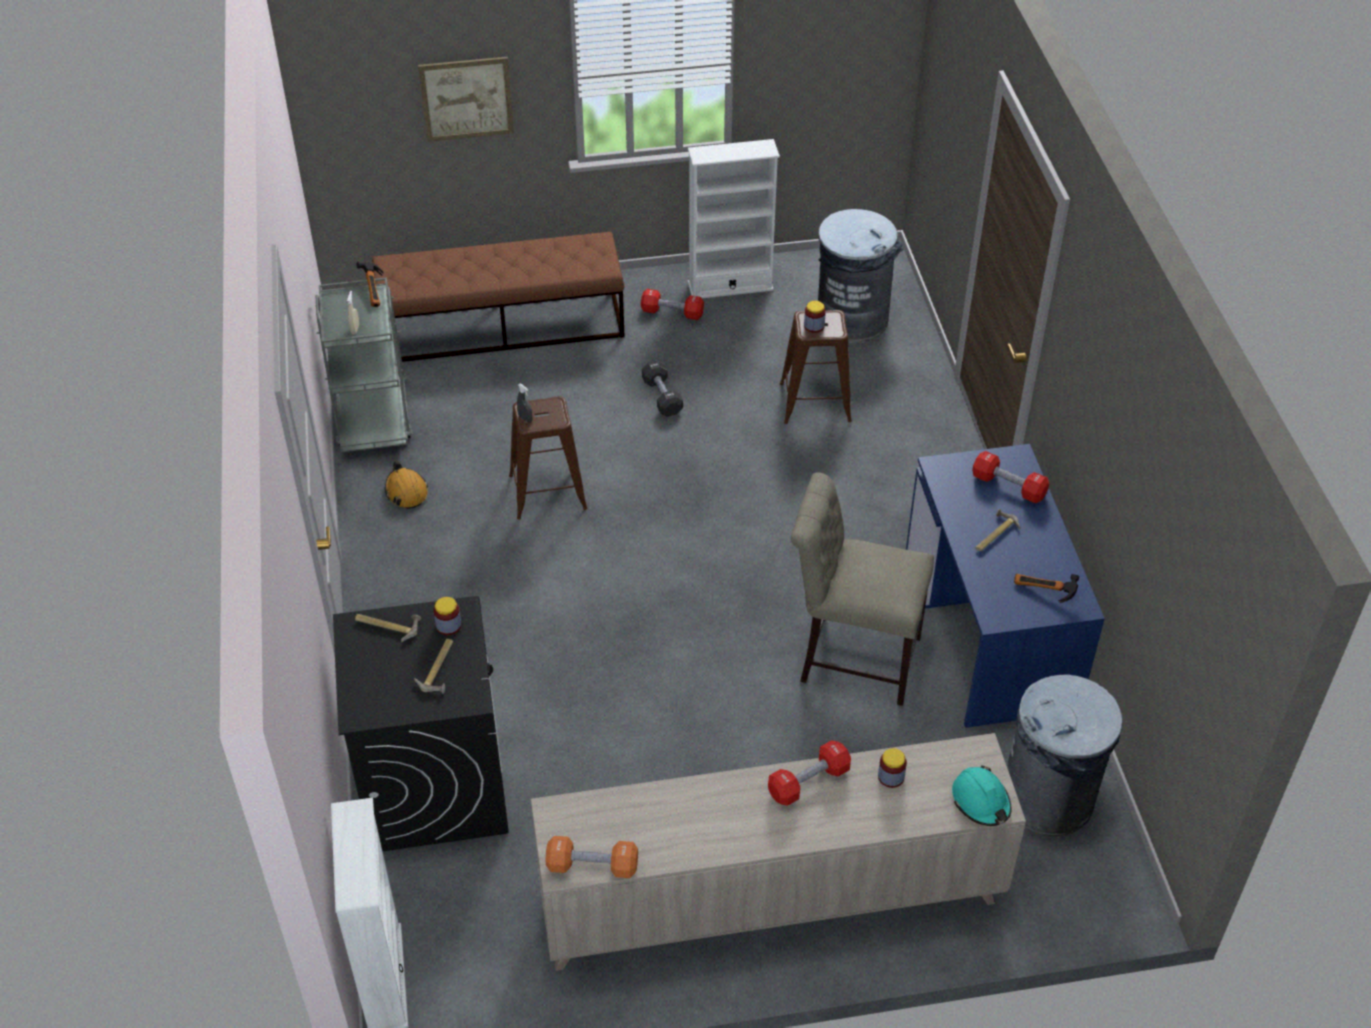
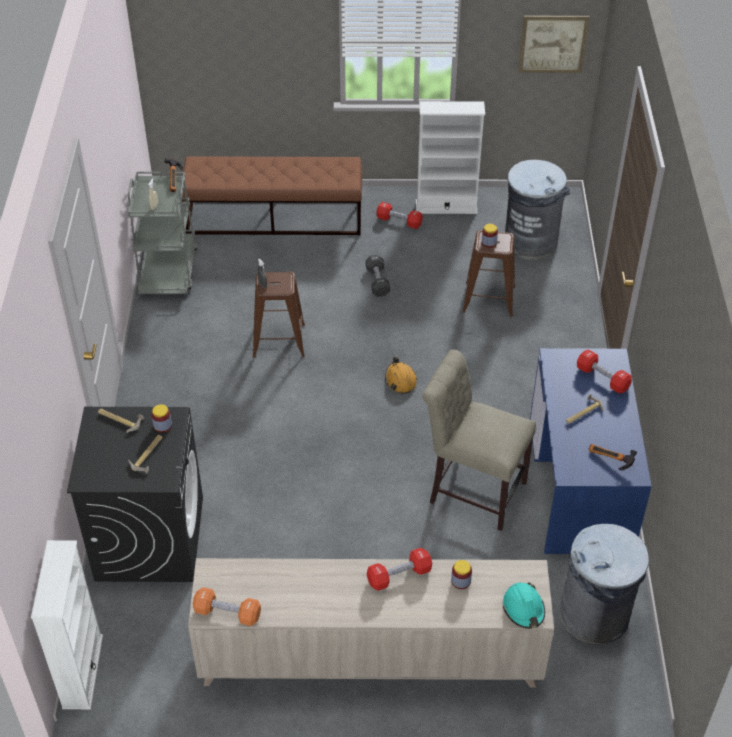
camera: 10 degrees right, 0 degrees up
(406, 491) = (179, 327): orange hard hat -> orange hard hat (400, 380)
(466, 98) = (260, 49): picture -> picture (553, 43)

